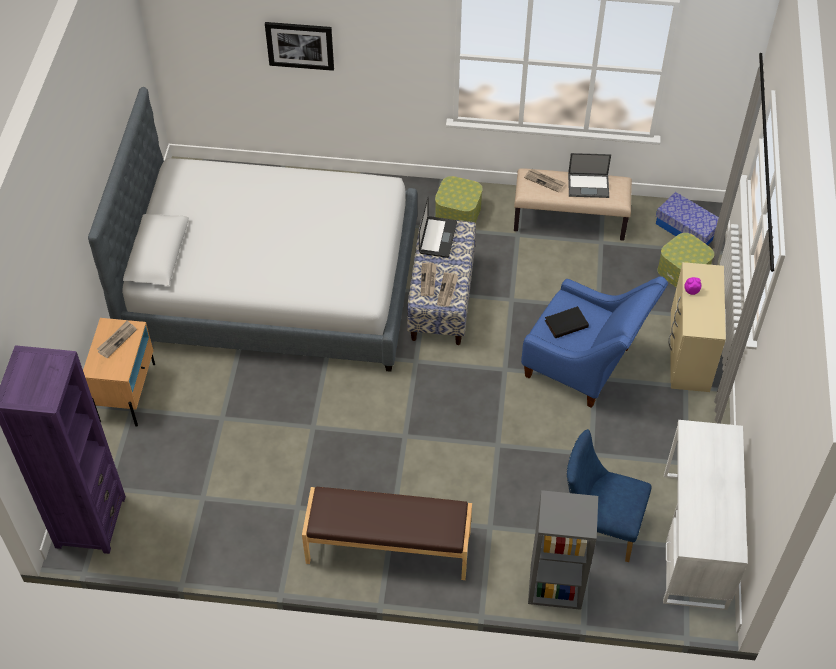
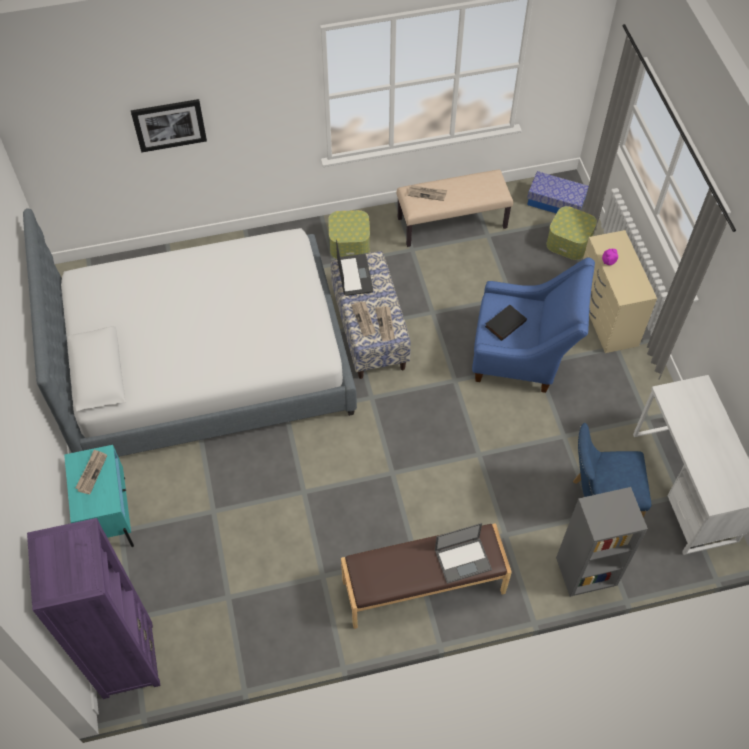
camera: 20 degrees left, 5 degrees up
(127, 392) = (109, 515): beige nightstand -> turquoise nightstand
(589, 185) = (468, 187): laptop -> laptop (463, 559)

